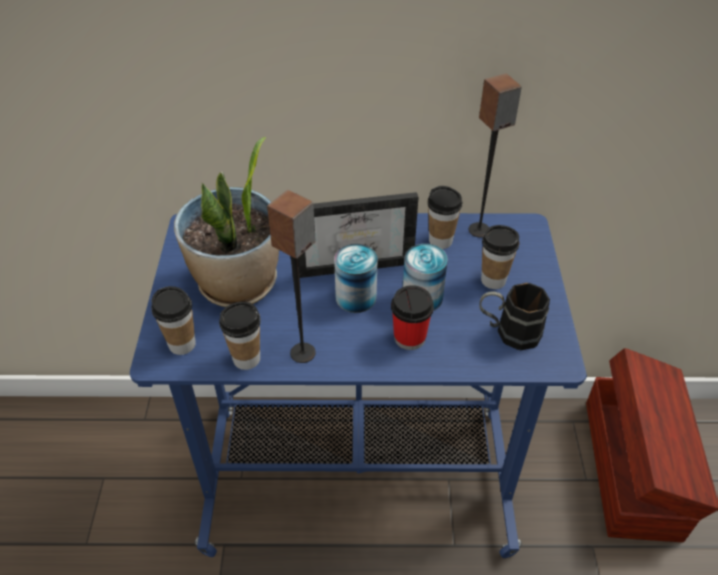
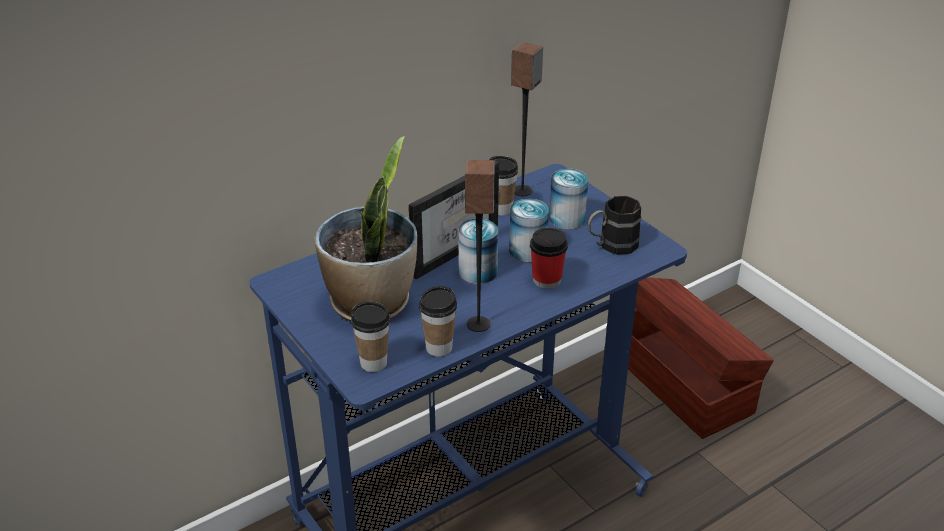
camera: 35 degrees left, 10 degrees down
(493, 280) = (567, 219): cup -> can

